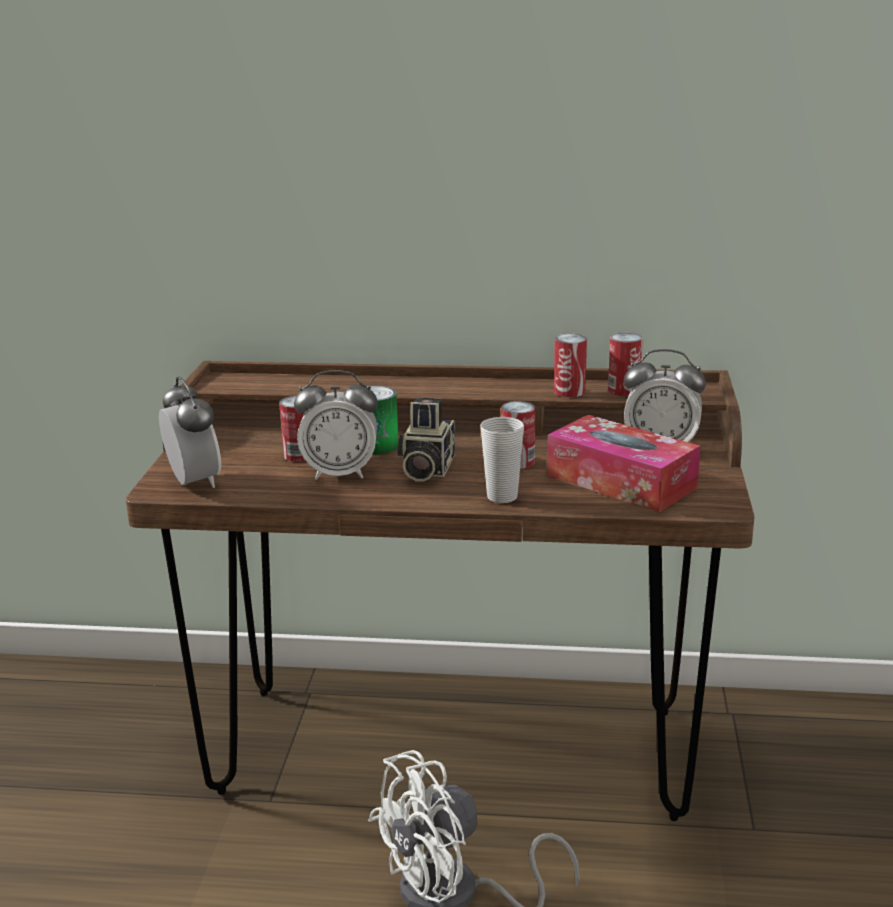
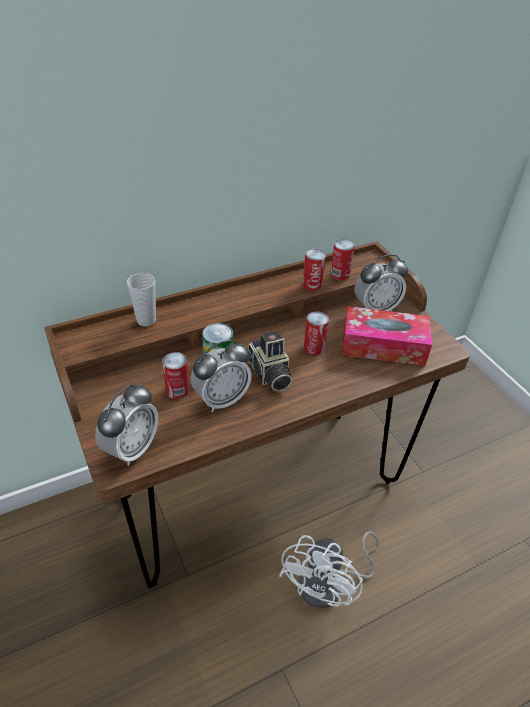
camera: 35 degrees left, 20 degrees up
(194, 482) = (131, 449): alarm clock -> alarm clock turned 90 degrees clockwise
(502, 497) = (336, 385): cup -> cup (146, 320)

